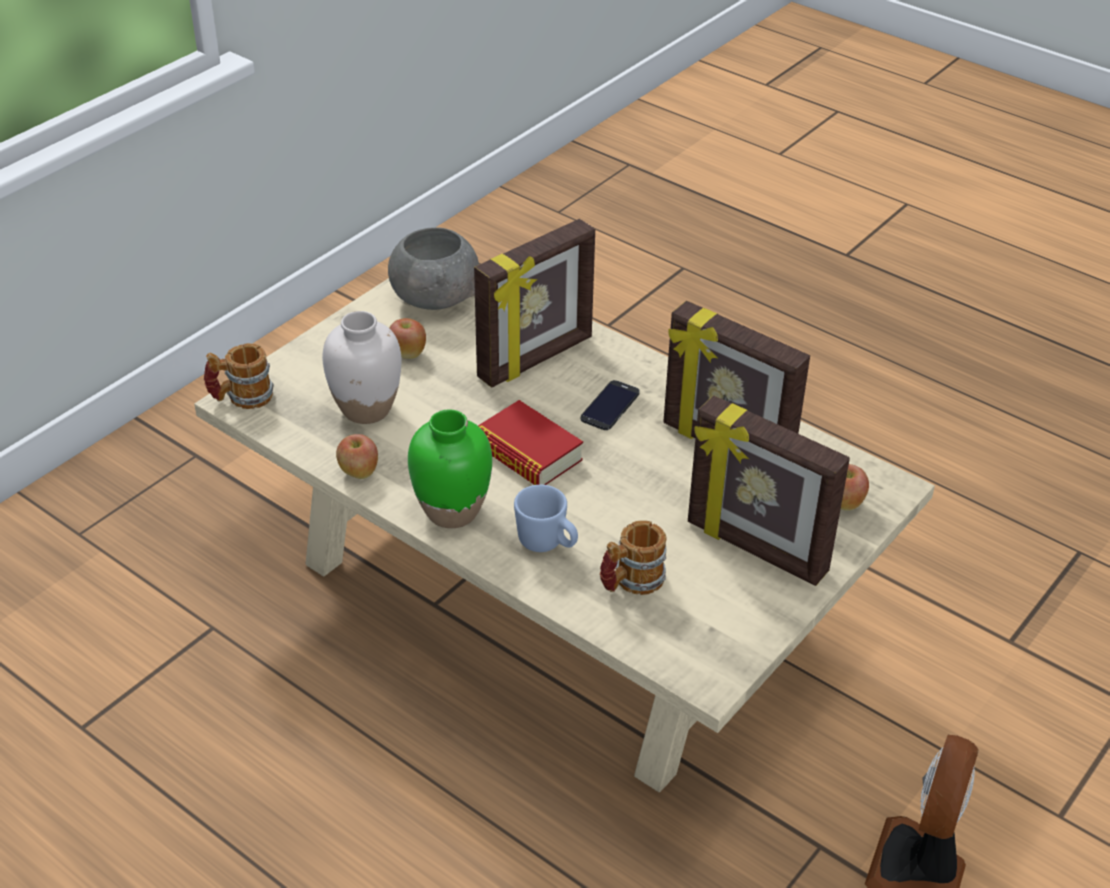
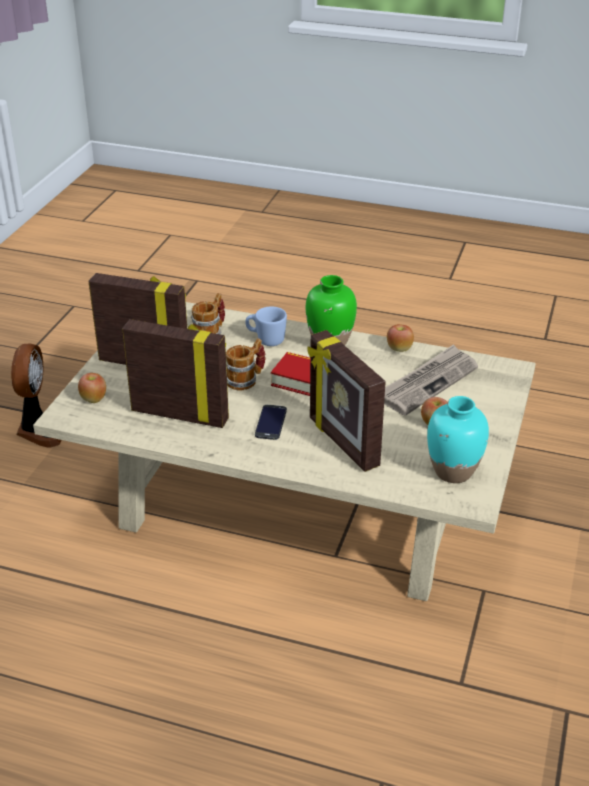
camera: 160 degrees right, 5 degrees down
(241, 398) = (511, 371): mug -> mug (246, 379)
(366, 409) = (428, 382): white vase -> newspaper
(435, 298) = (453, 471): grey bowl -> turquoise vase
(536, 359) = (342, 443): picture frame -> picture frame turned 60 degrees counterclockwise

